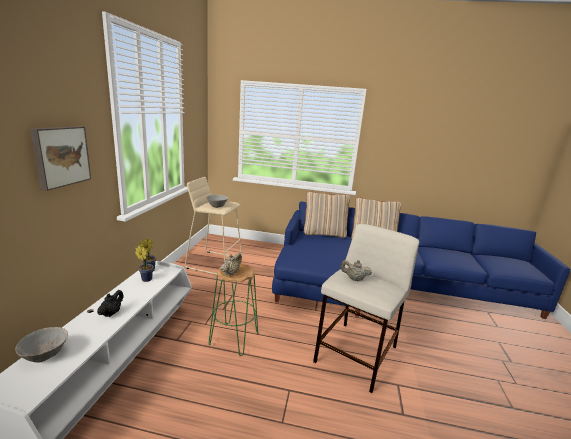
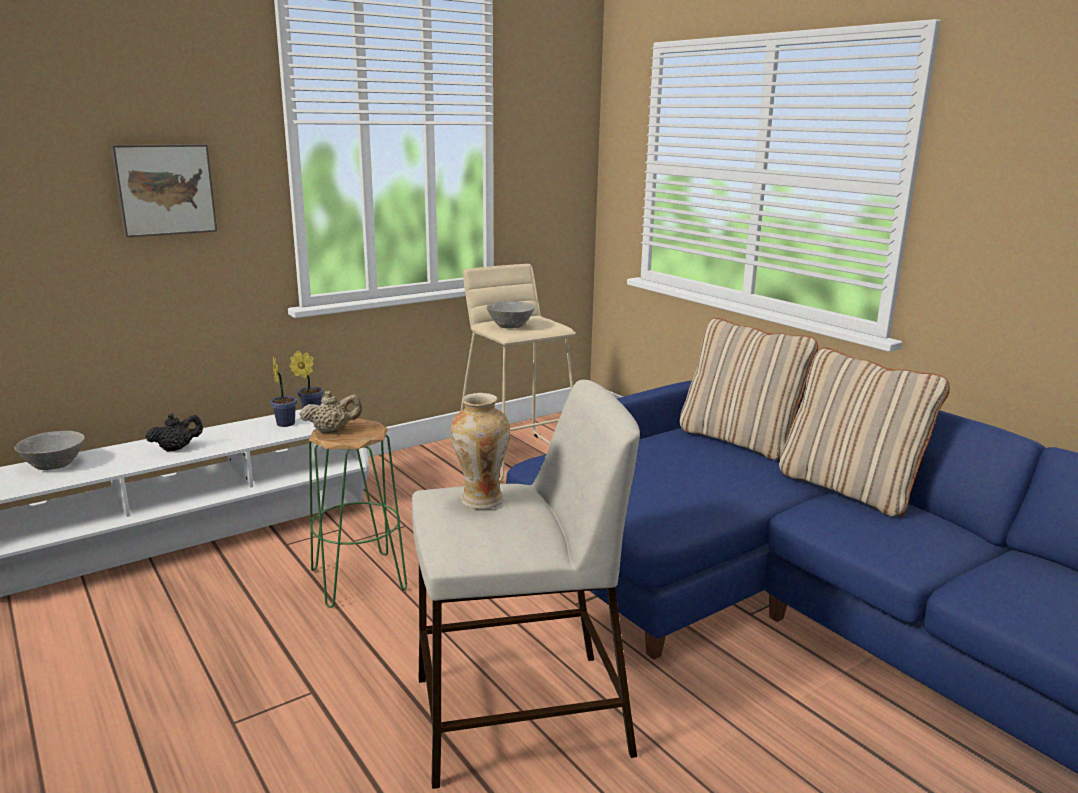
camera: 45 degrees right, 0 degrees up
(354, 279) = (480, 501): beige teapot -> vase

